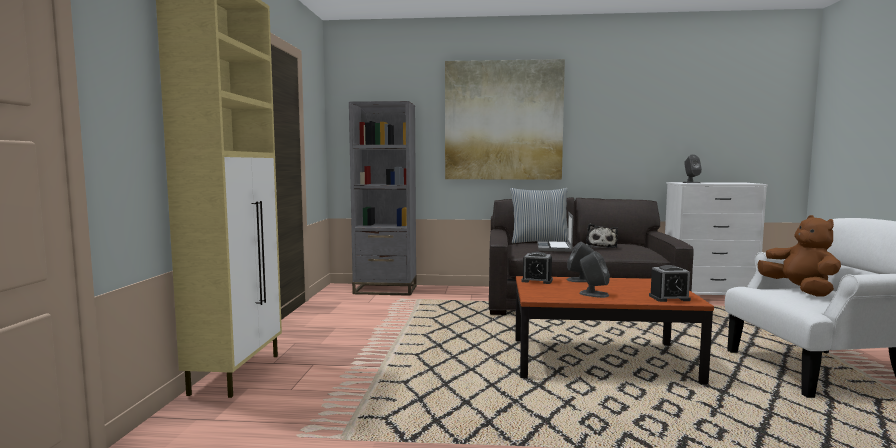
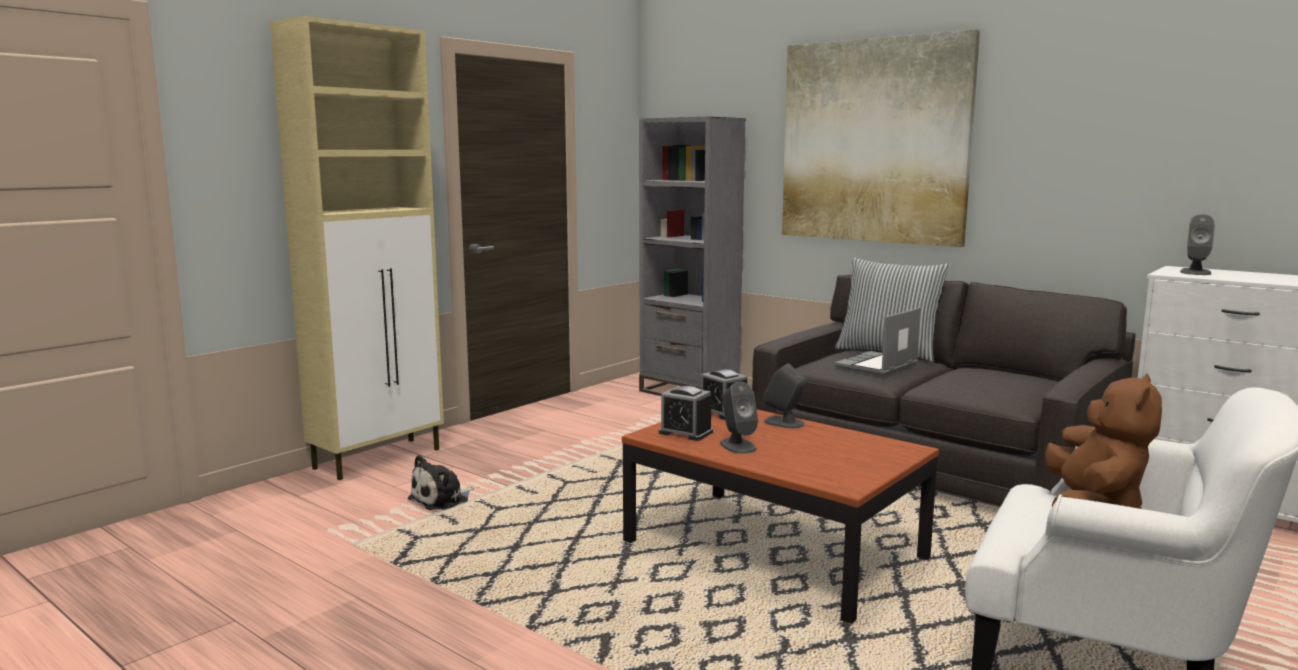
camera: 35 degrees right, 5 degrees up
(601, 246) = (965, 375): plush toy -> plush toy (442, 500)
(669, 298) = (826, 474): alarm clock -> alarm clock (685, 432)

